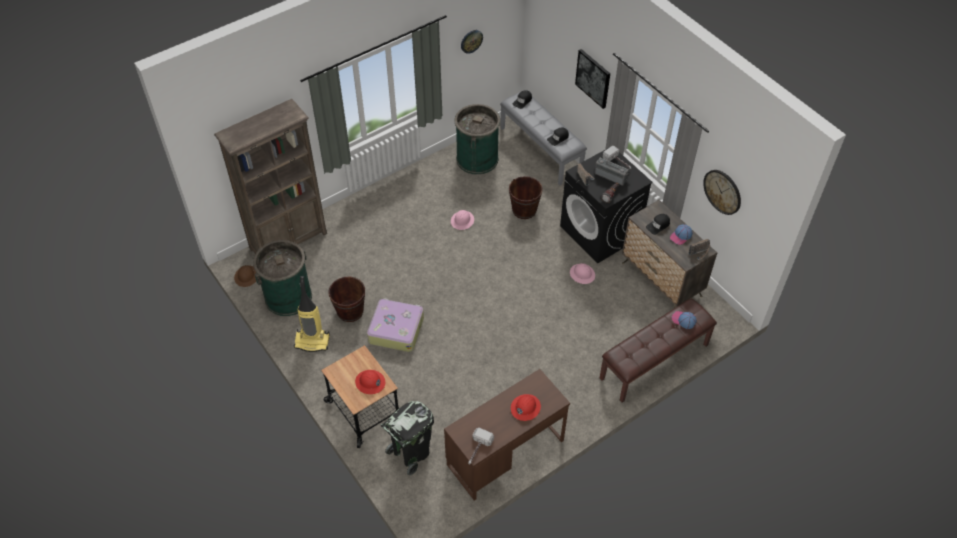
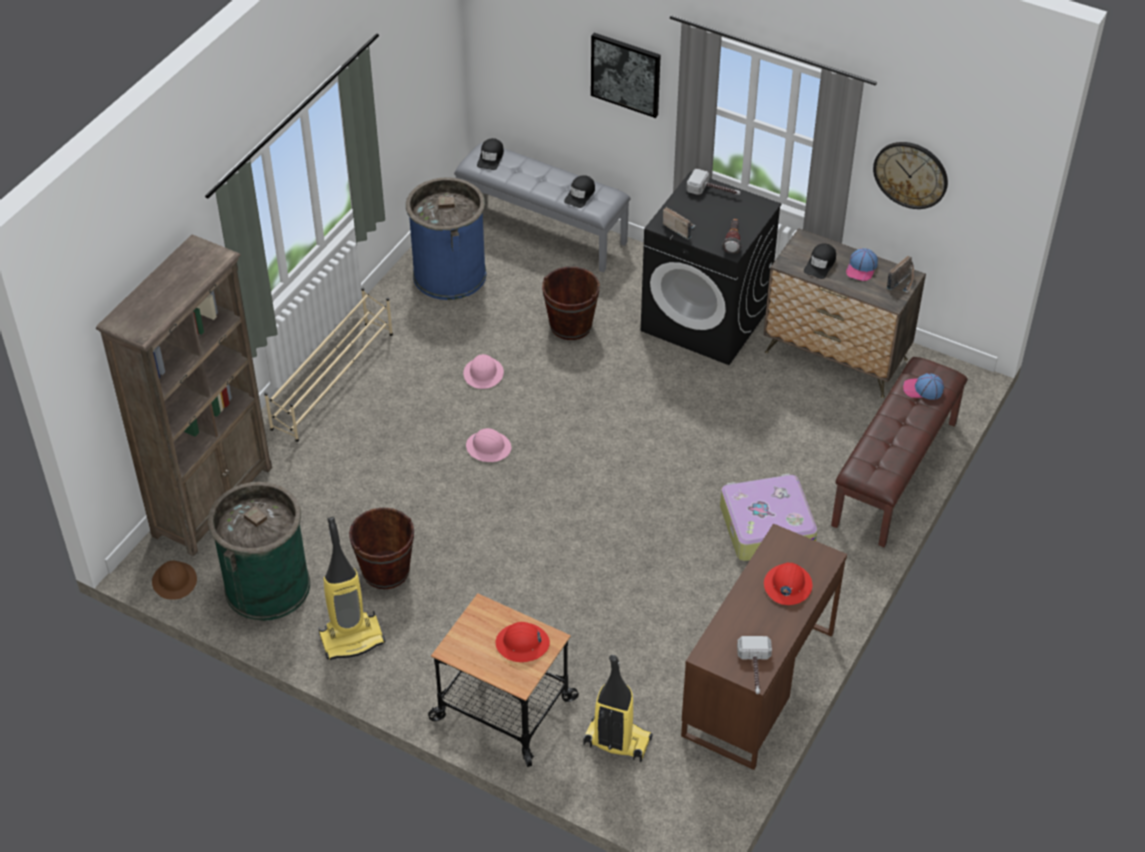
camera: 25 degrees left, 5 degrees down
(384, 197) = (333, 380): none -> beige shoe rack
(396, 329) = (478, 571): suitcase -> suitcase (765, 526)
(411, 453) = (616, 742): black trash can -> vacuum cleaner
(471, 41) = (404, 73): wall clock -> none
(477, 159) = (449, 274): green trash can -> blue trash can
(582, 274) = (716, 388): pink hard hat -> pink hard hat (488, 447)
(611, 175) = (716, 213): radio -> none

